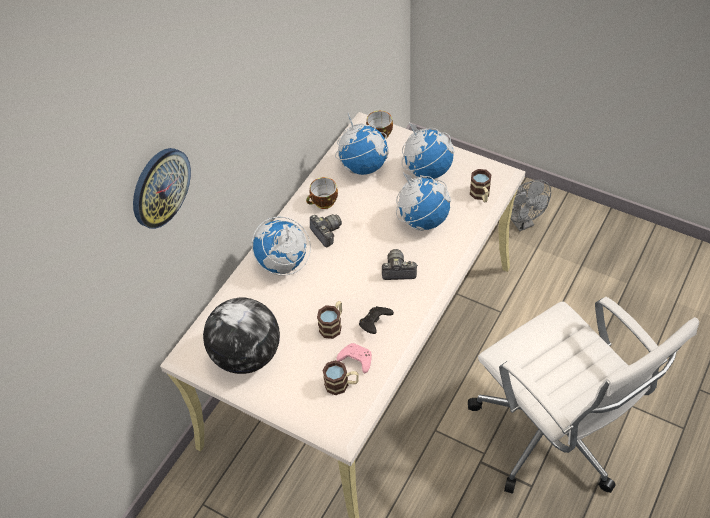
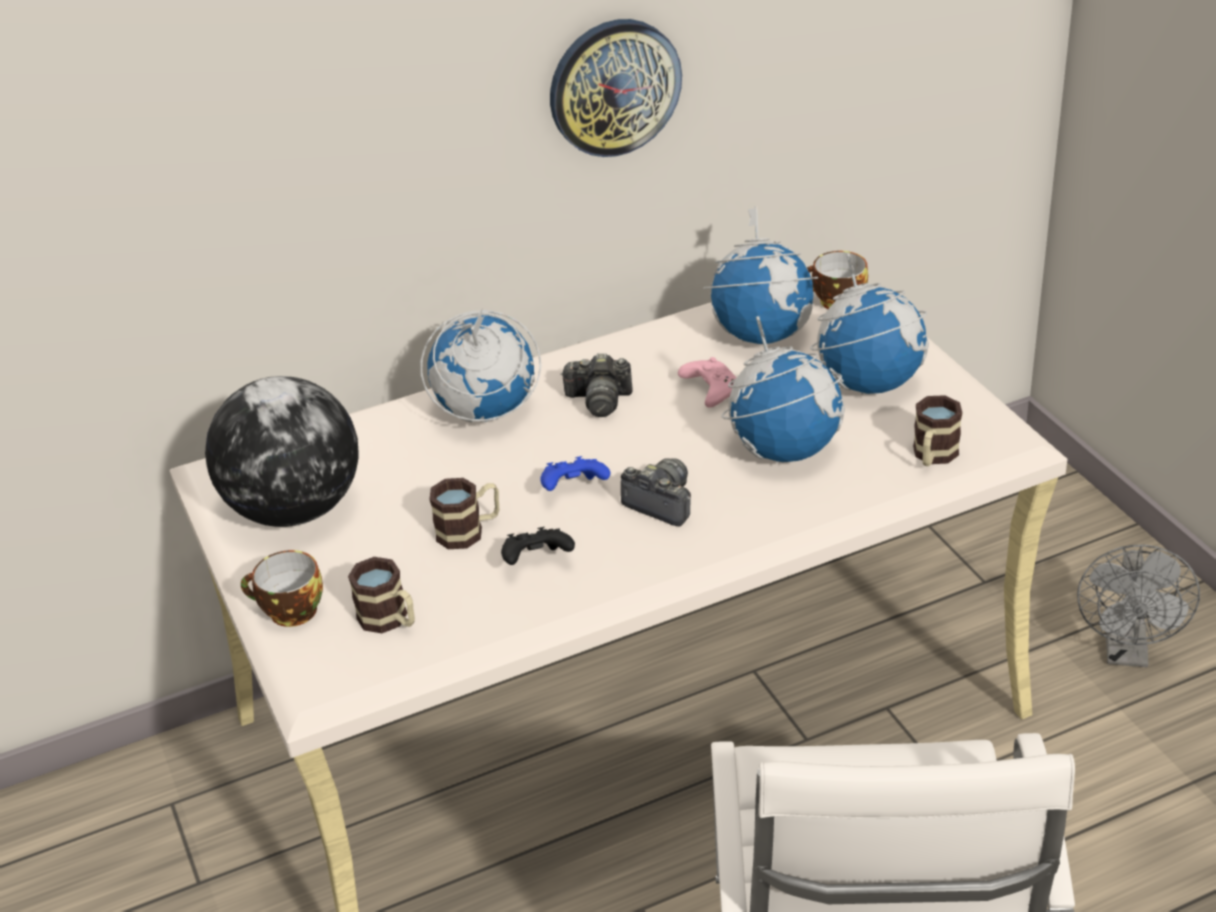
camera: 35 degrees right, 15 degrees down
(160, 187) = (240, 104): wall clock -> wall clock (614, 87)
(323, 203) = (640, 358): cup -> cup (289, 612)
(326, 233) = (599, 400): camera -> camera turned 90 degrees clockwise
(355, 360) = (450, 597): pink game controller -> pink game controller (709, 390)
(357, 282) = (574, 490): none -> blue game controller

